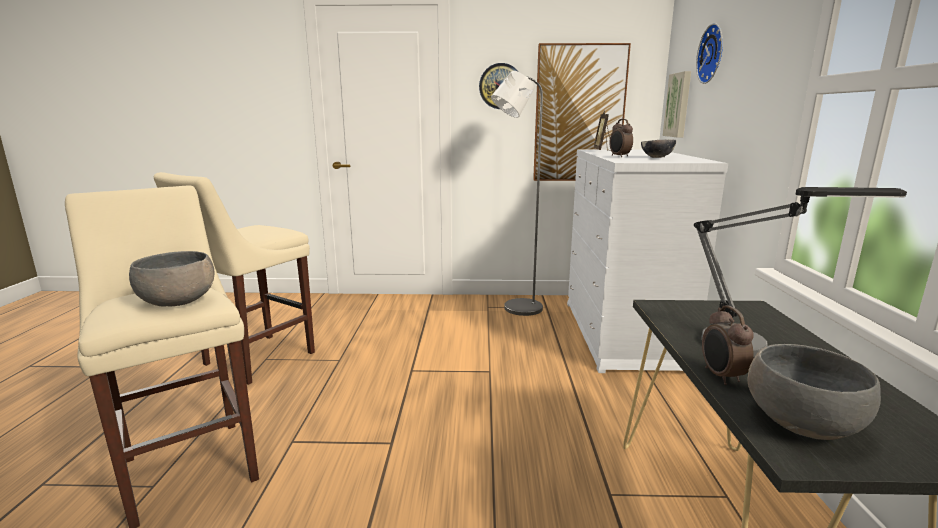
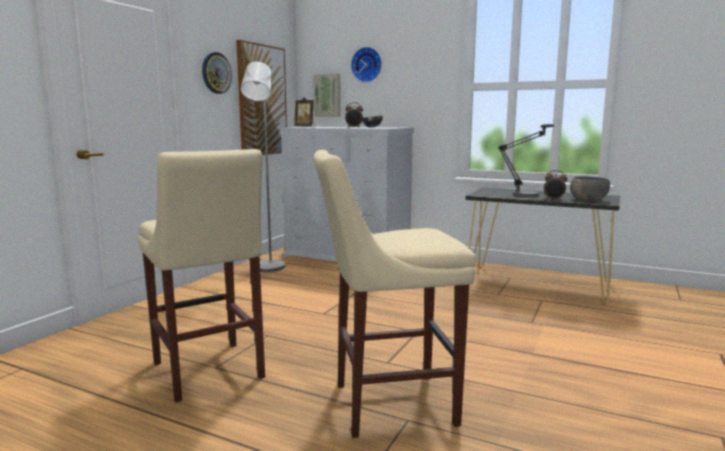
camera: 65 degrees left, 5 degrees down
(178, 301) = (422, 232): grey bowl -> none

